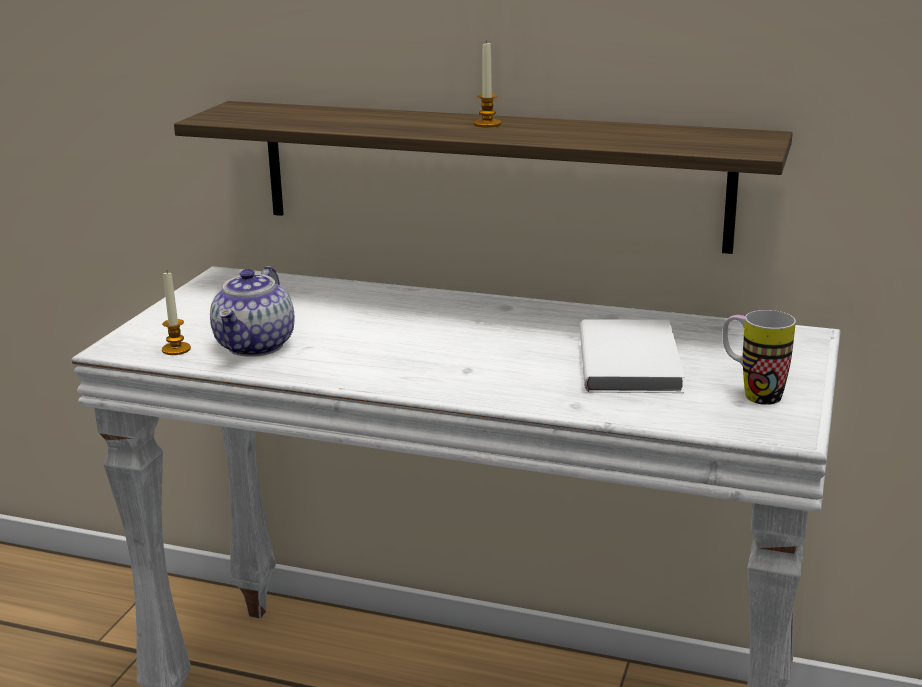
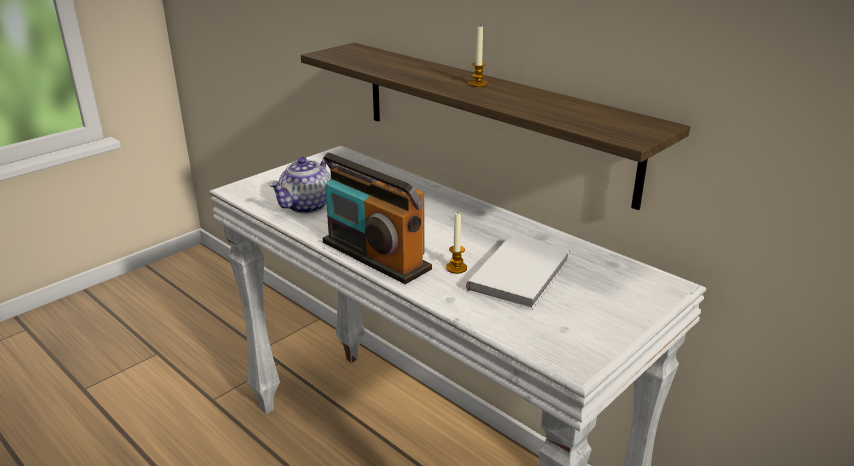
camera: 25 degrees right, 5 degrees up
(176, 349) = (264, 198): candle -> candle (456, 268)
(425, 382) = (375, 256): none -> radio
(751, 394) = (580, 324): mug -> none

